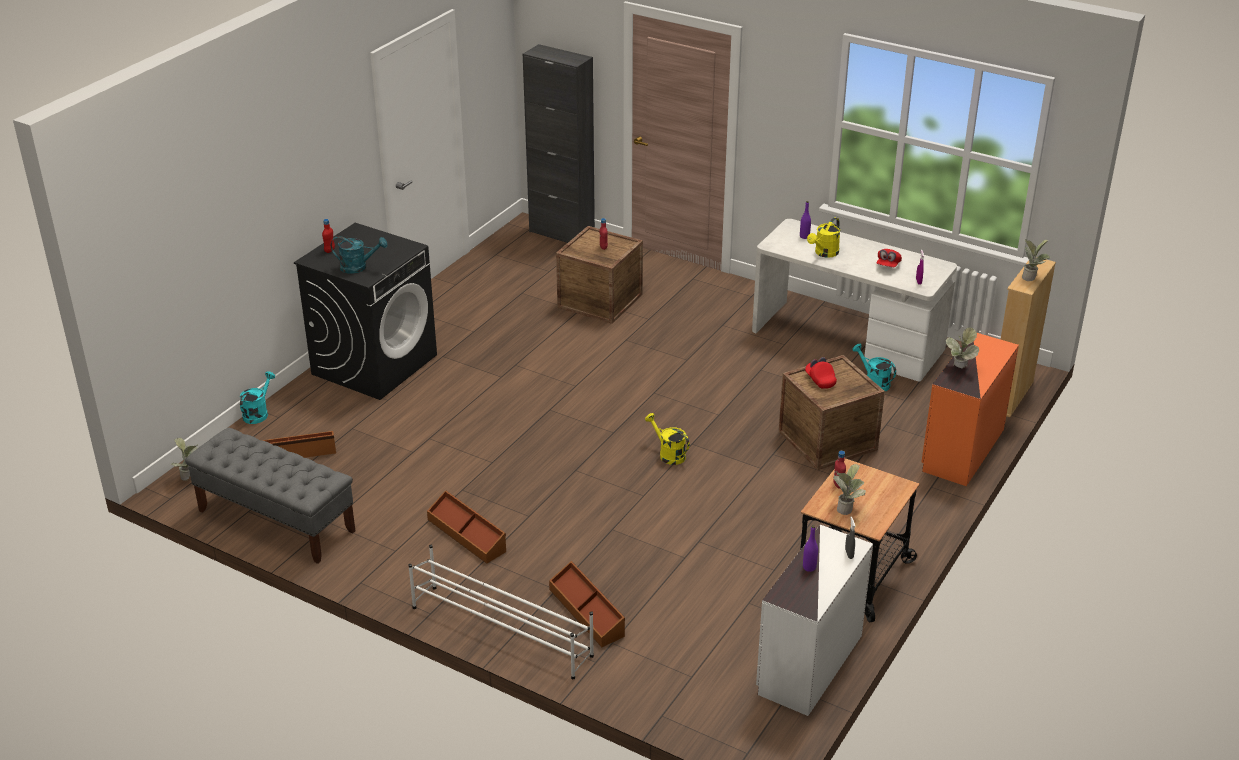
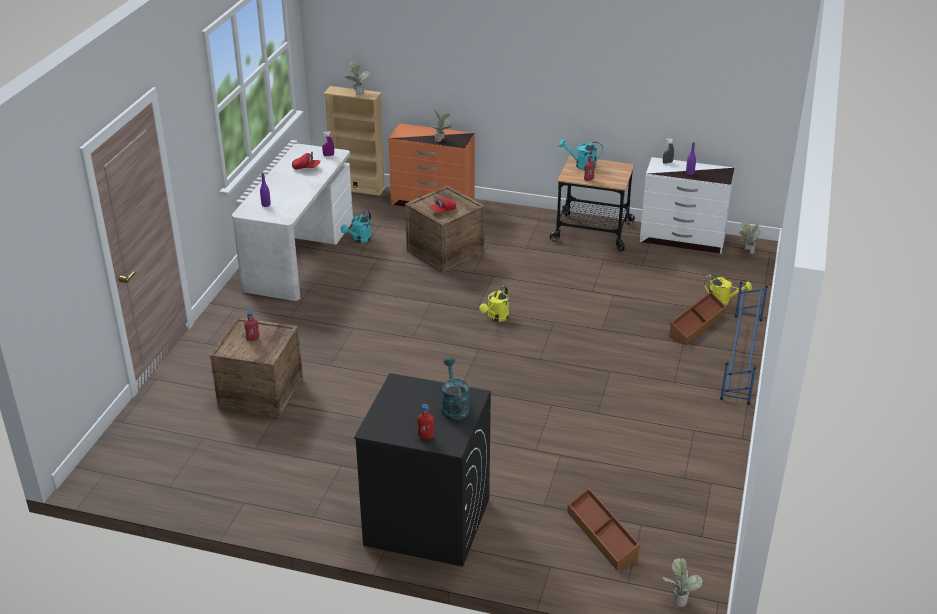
camera: 105 degrees left, 0 degrees up
(258, 413) = (550, 585): turquoise watering can -> turquoise watering can (581, 165)
(276, 521) = (702, 513): grey bench -> none
(467, 535) = (651, 397): brown storage box -> none
(501, 630) = (741, 358): white shoe rack -> blue shoe rack
(561, 234) = (114, 445): black cabinet -> none
(824, 253) = (294, 194): yellow watering can -> yellow watering can (722, 301)
(847, 508) = (611, 175): potted plant -> potted plant (746, 251)

